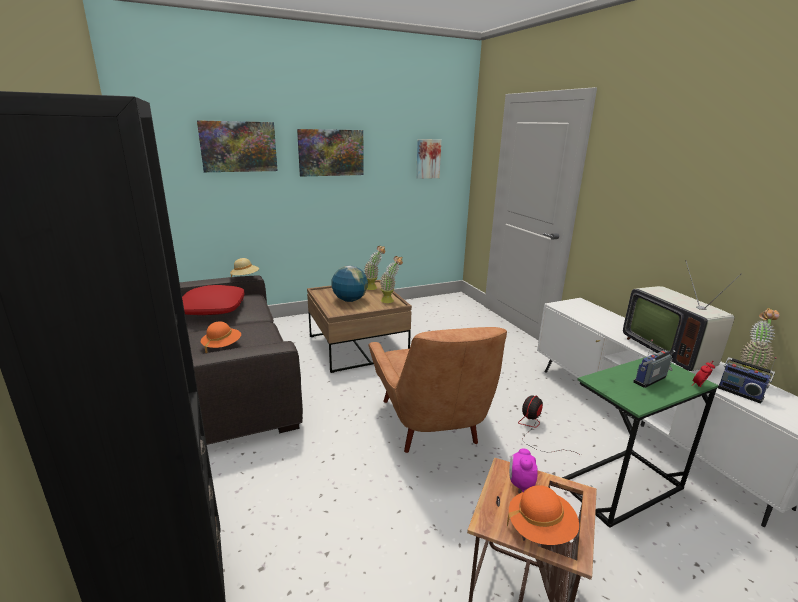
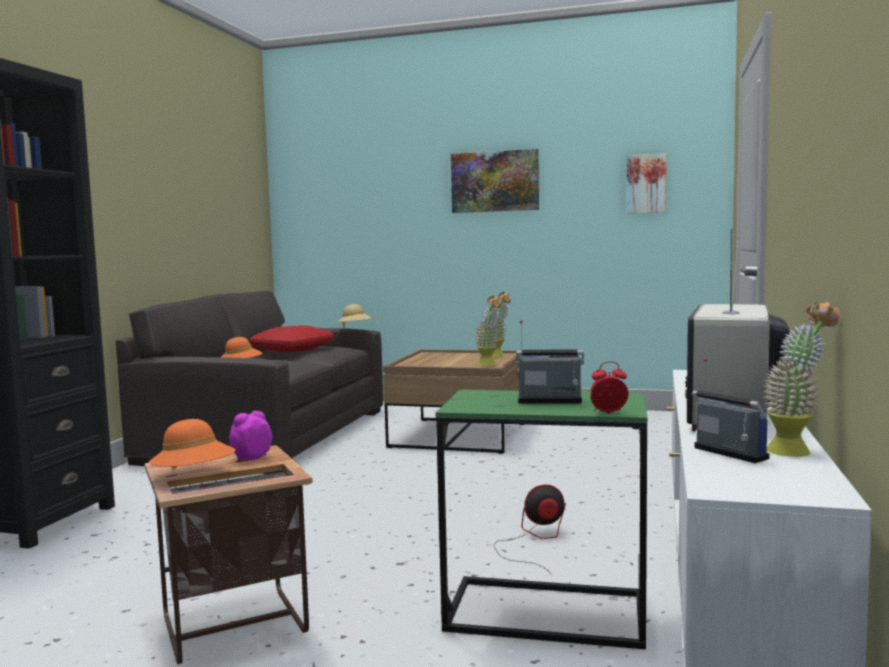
camera: 40 degrees right, 15 degrees down
(238, 146) = (384, 179): picture -> none
(349, 300) = (444, 360): globe -> none
(433, 427) = (408, 506): brown armchair -> none
(740, 392) = (727, 454): radio -> radio turned 150 degrees clockwise

